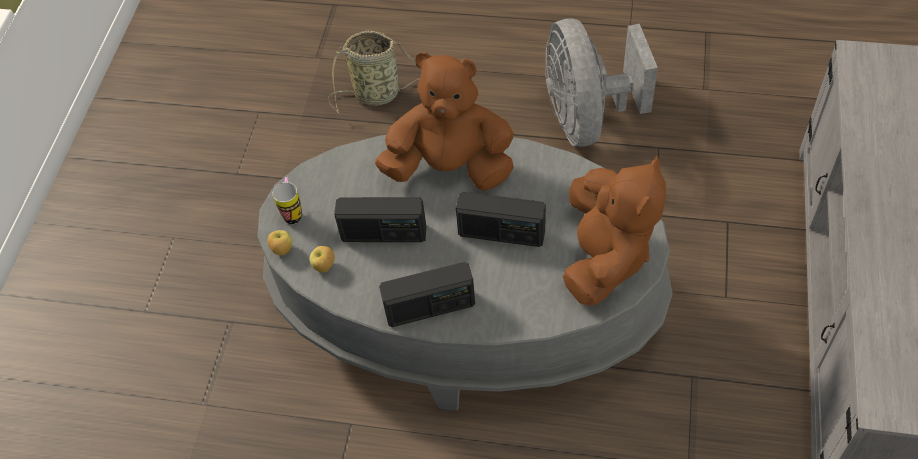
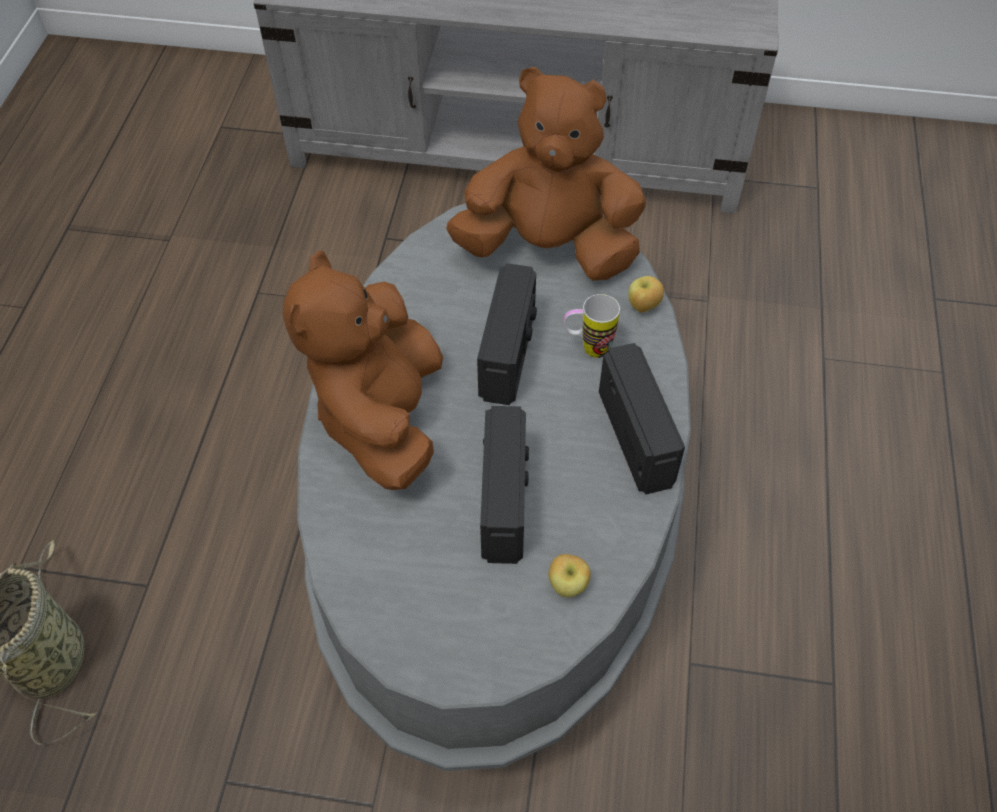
camera: 95 degrees left, 0 degrees up
(282, 250) = (534, 656): apple -> apple (643, 306)
(293, 212) = (454, 646): mug -> mug (587, 348)
(587, 118) = (187, 366): grey fan -> none

